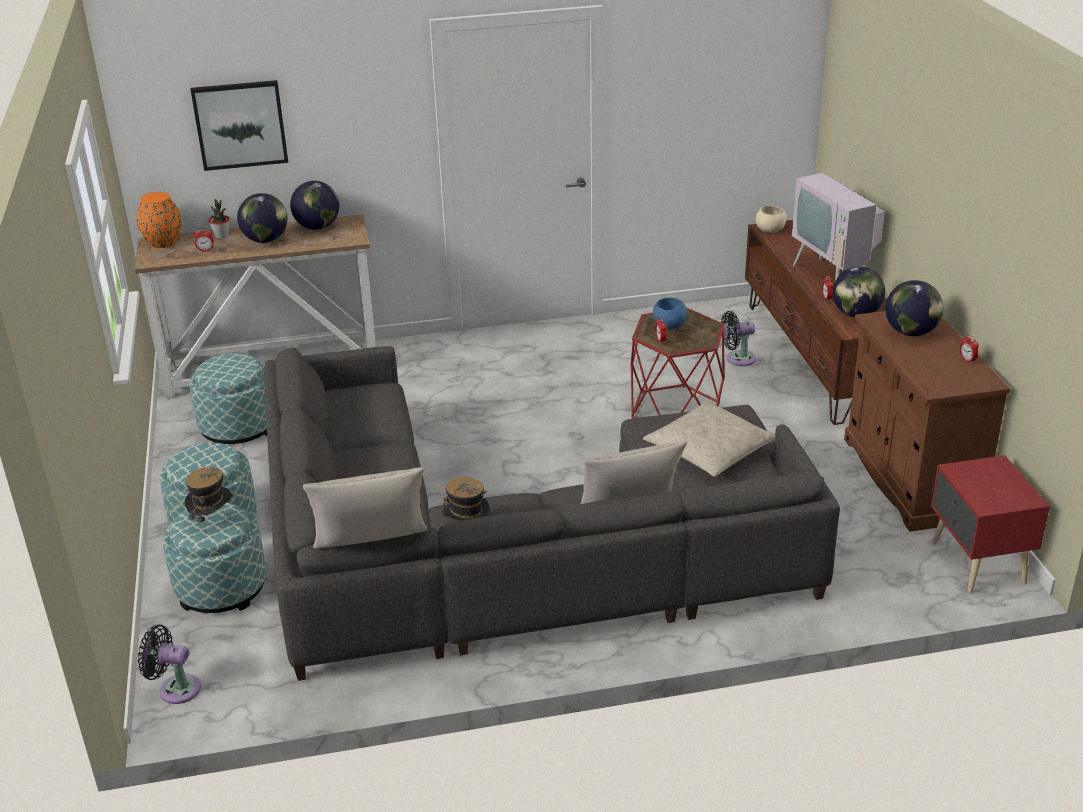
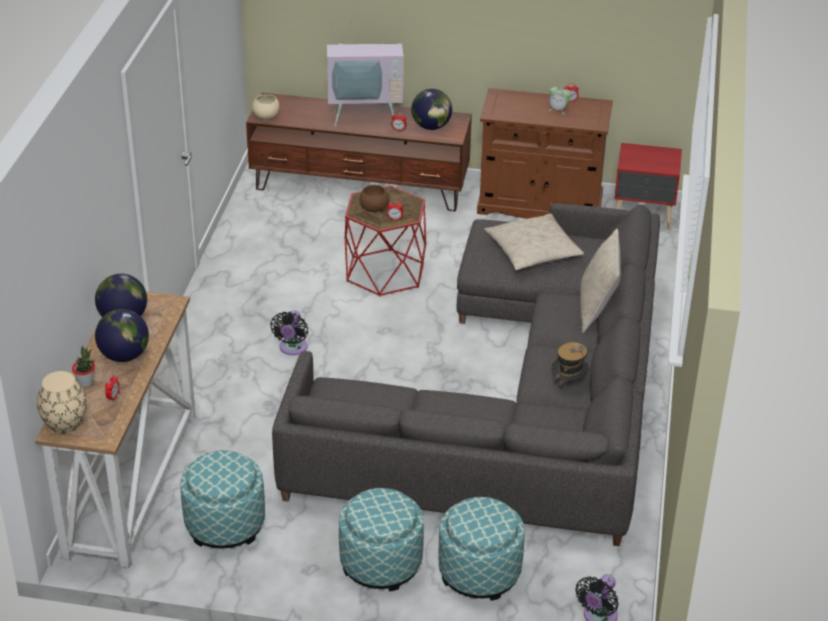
camera: 70 degrees left, 5 degrees up
(163, 242) = (66, 423): orange vase -> beige vase
(212, 520) = (482, 515): hat -> none
(240, 124) = (64, 263): picture -> none
(372, 551) = (634, 409): beige pillow -> none
(668, 325) = (373, 208): blue bowl -> brown bowl
(737, 359) = (332, 221): black fan -> black fan (292, 348)
(911, 332) = (520, 107): globe -> none
(936, 357) = (558, 110): none -> alarm clock

